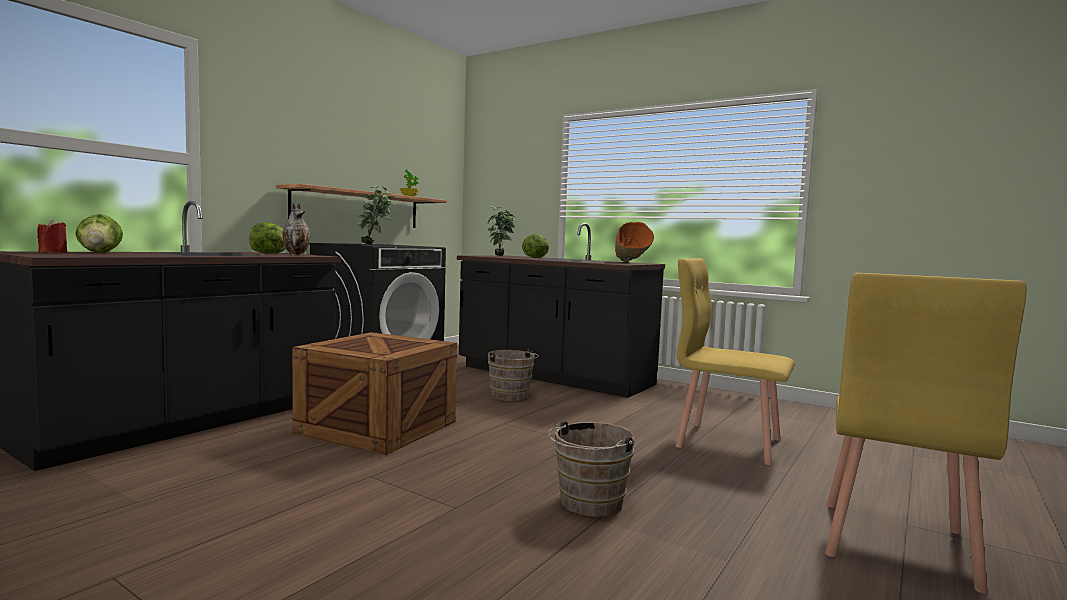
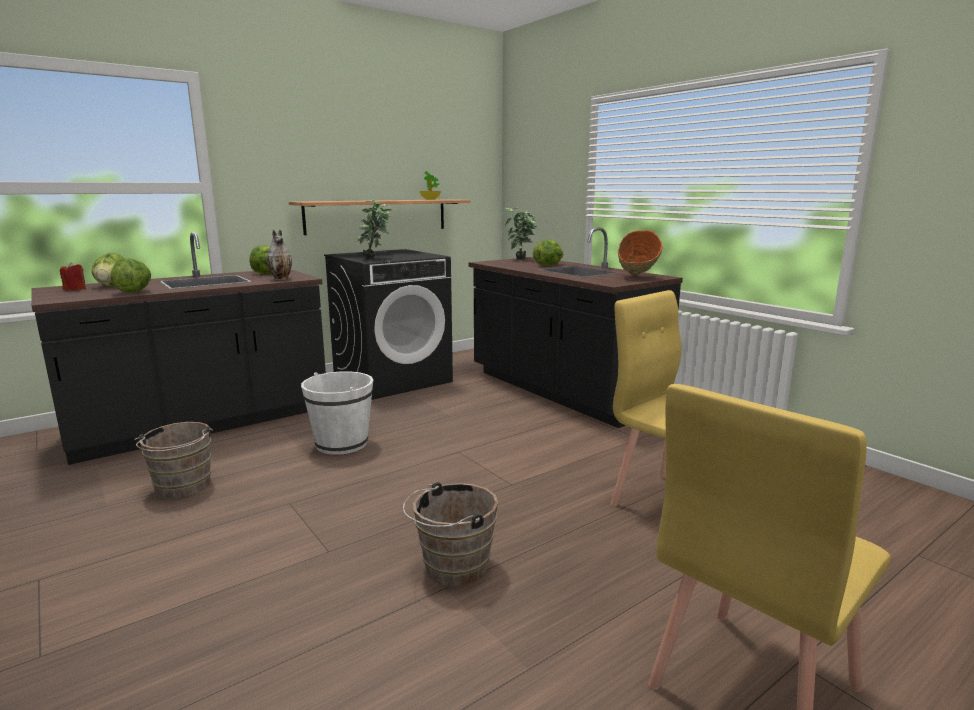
camera: 20 degrees right, 10 degrees up
(144, 255) = (134, 292): none -> lettuce
(377, 426) = (342, 443): crate -> white bucket
(511, 396) = (494, 417): brown bucket -> brown bucket (182, 488)

